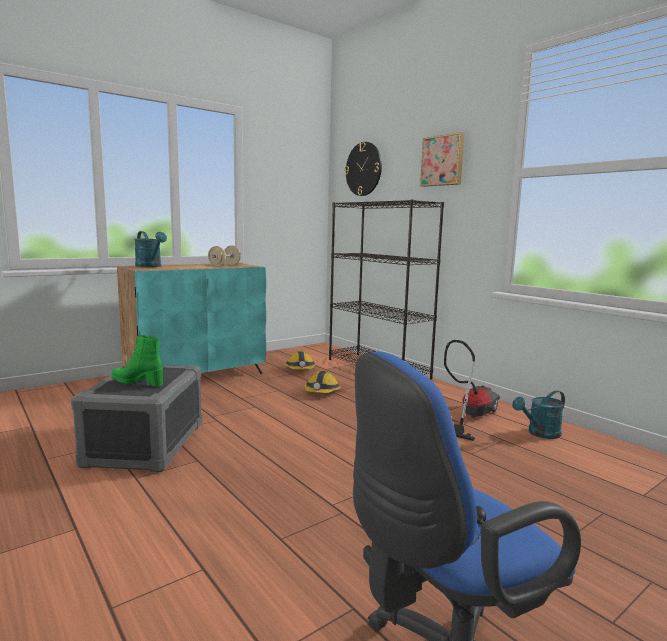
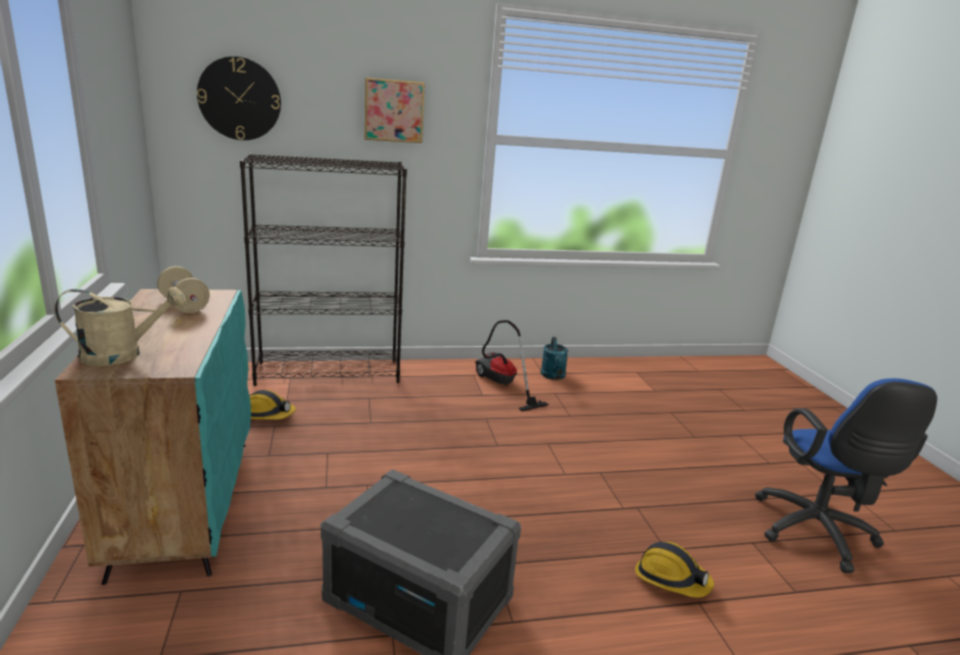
camera: 65 degrees left, 10 degrees up
(138, 382) = (433, 527): green boot -> none
(150, 266) = (122, 354): turquoise watering can -> beige watering can
(322, 392) = (366, 429): hard hat -> hard hat (671, 579)

